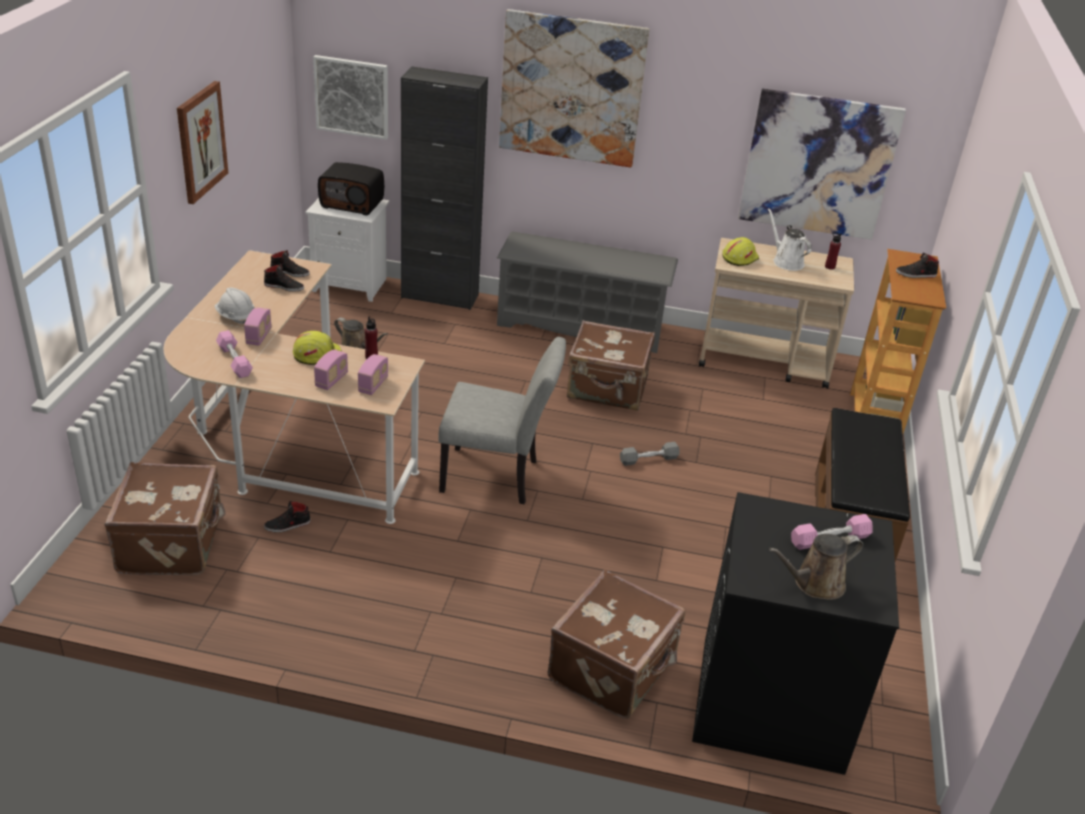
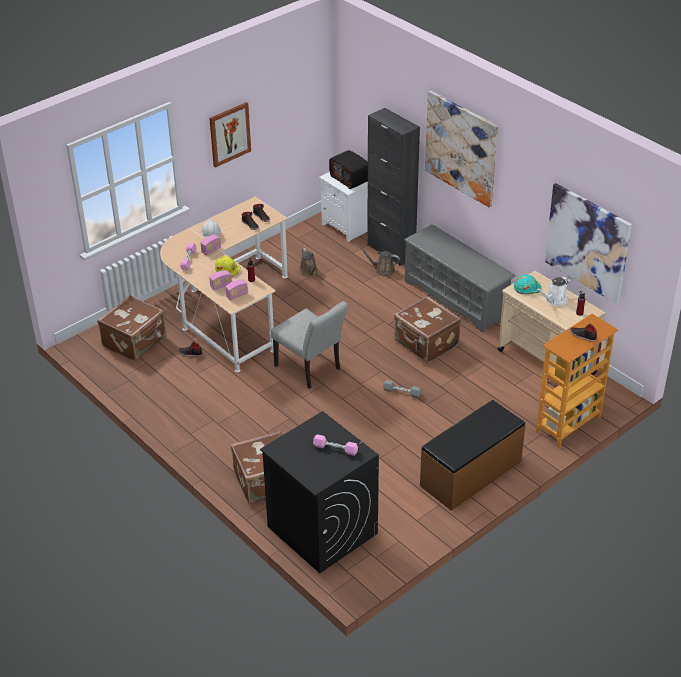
camera: 40 degrees right, 5 degrees up
(352, 97) = (359, 114): picture -> none
(739, 258) = (527, 288): yellow hard hat -> turquoise hard hat
(786, 261) = (554, 300): white watering can -> white watering can turned 135 degrees counterclockwise
(815, 584) = (302, 463): brown watering can -> brown watering can (382, 270)

